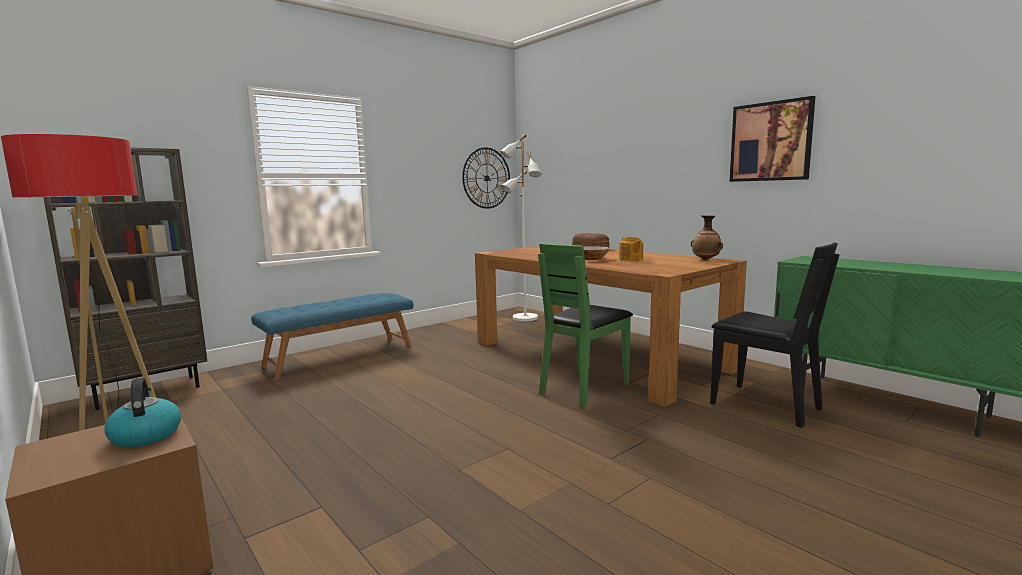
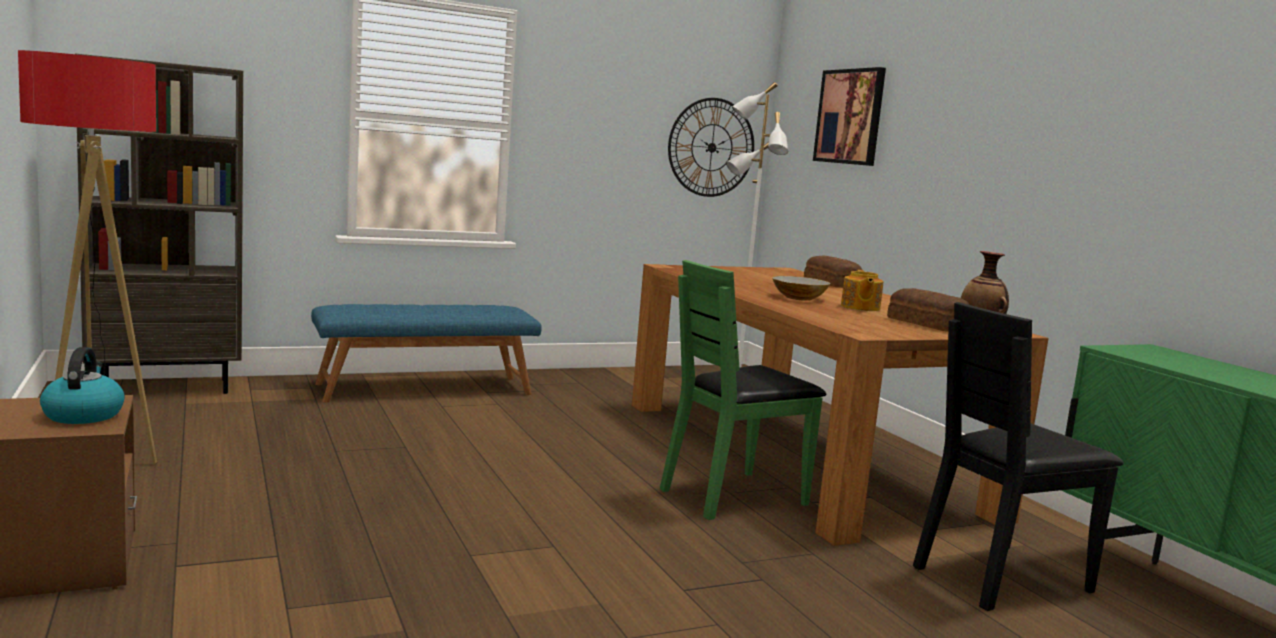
camera: 15 degrees right, 0 degrees up
(680, 263) = (927, 324): none -> bread
(764, 405) = (1001, 577): black chair -> black chair turned 90 degrees clockwise
(770, 141) = (1130, 140): picture -> picture (850, 117)

